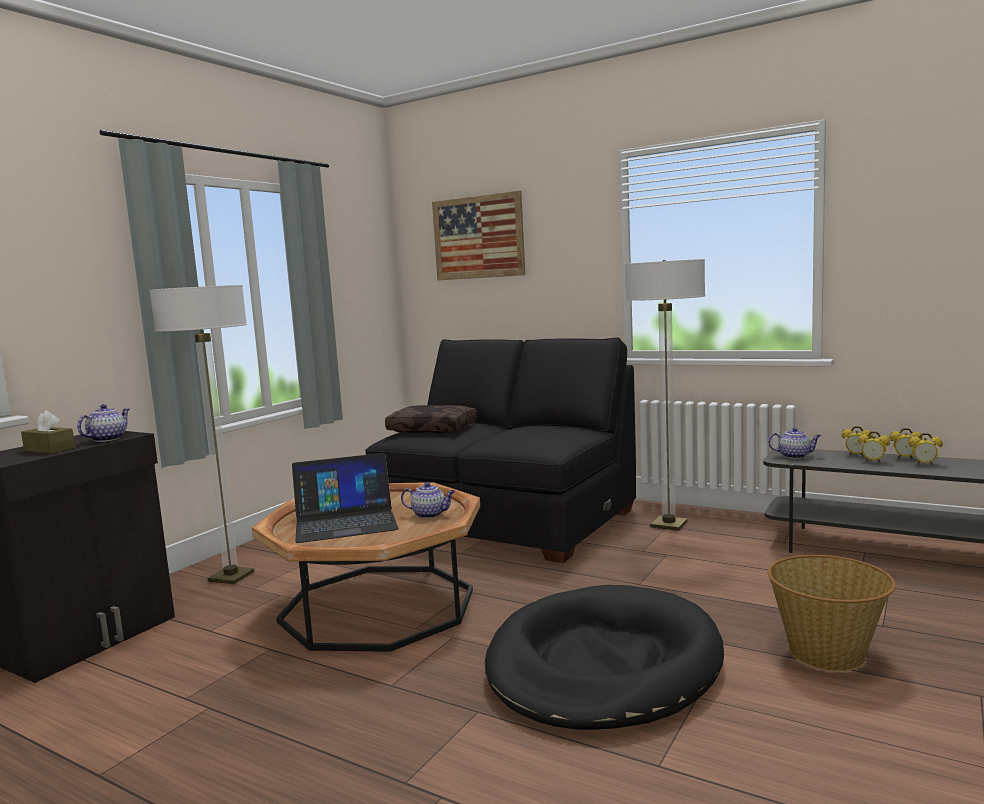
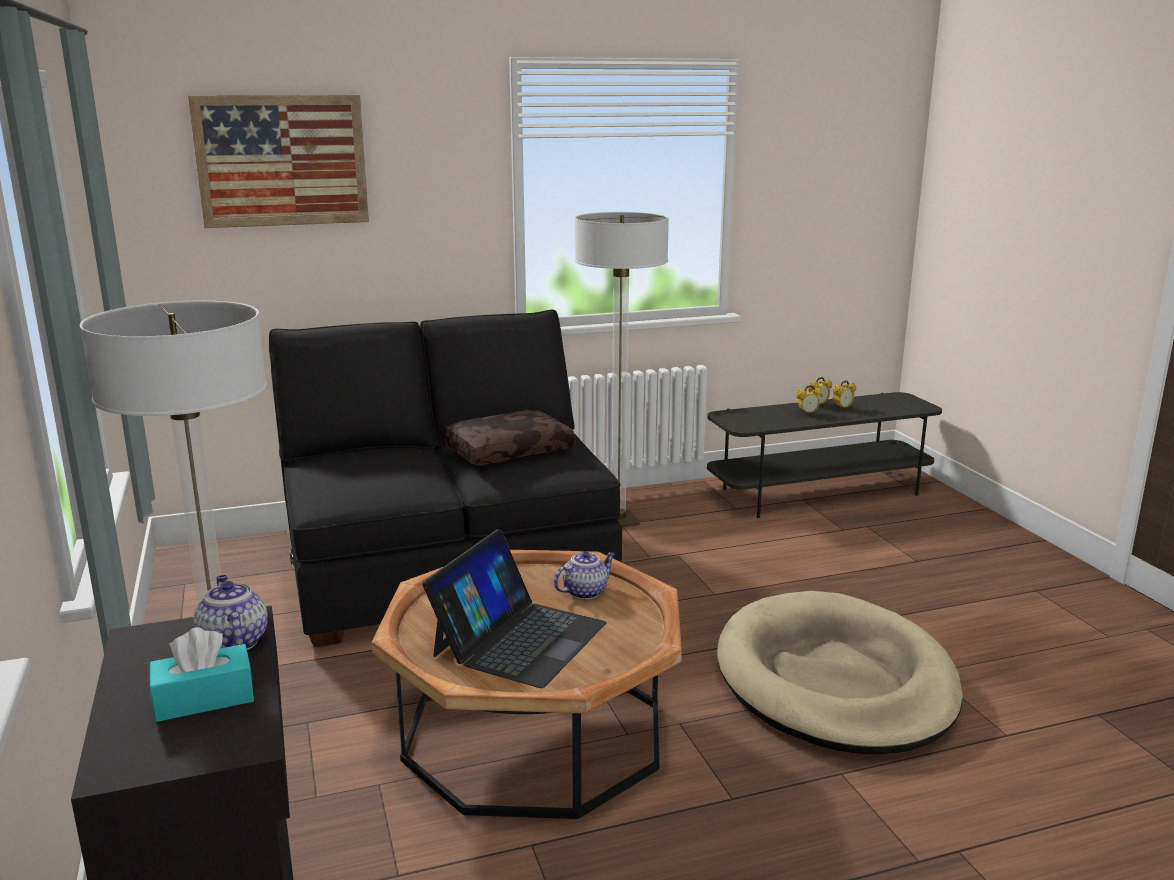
camera: 50 degrees left, 10 degrees up
(49, 449) = (204, 699): brown tissue box -> turquoise tissue box
(433, 429) = (357, 473): brown pillow -> brown pillow (508, 450)
(603, 664) = (835, 681): black dog bed -> beige dog bed
(795, 456) = (744, 420): teapot -> none
(828, 653) = (929, 597): basket -> none
(856, 455) = (783, 409): alarm clock -> none

